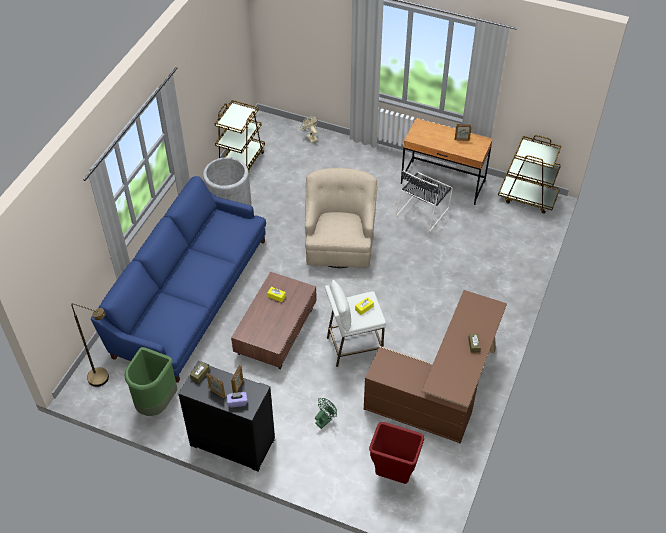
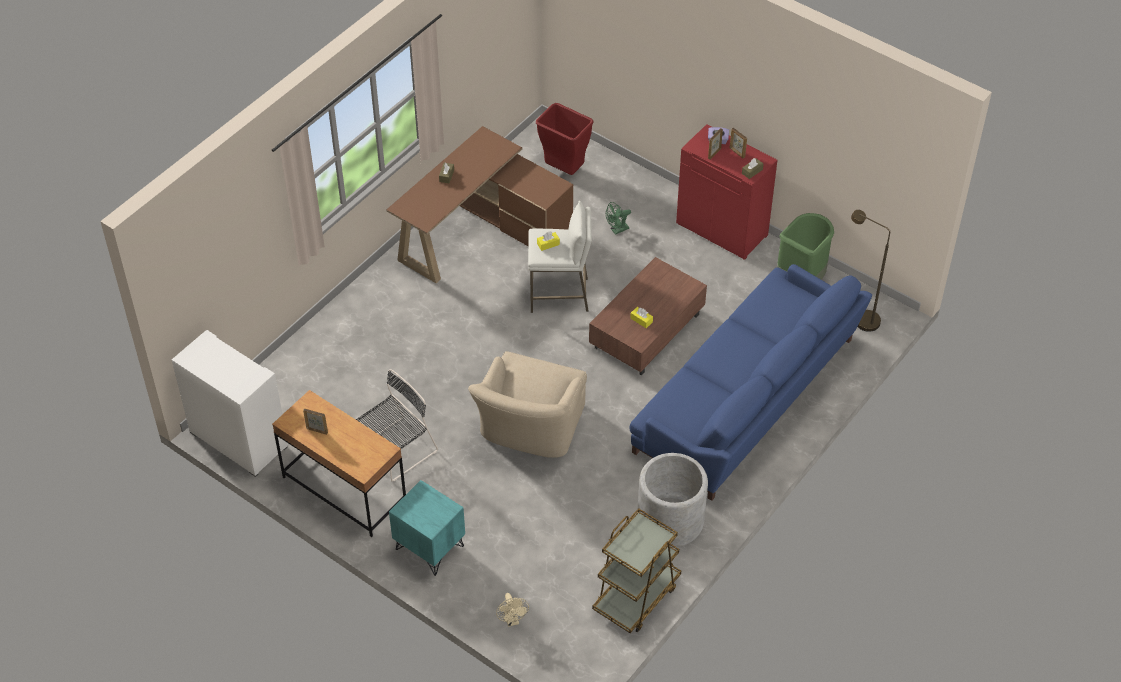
camera: 165 degrees left, 0 degrees up
(231, 442) = (722, 229): black cabinet -> red cabinet
(374, 162) = (429, 548): none -> turquoise nightstand
(528, 197) = (238, 439): brown cart -> white cabinet

